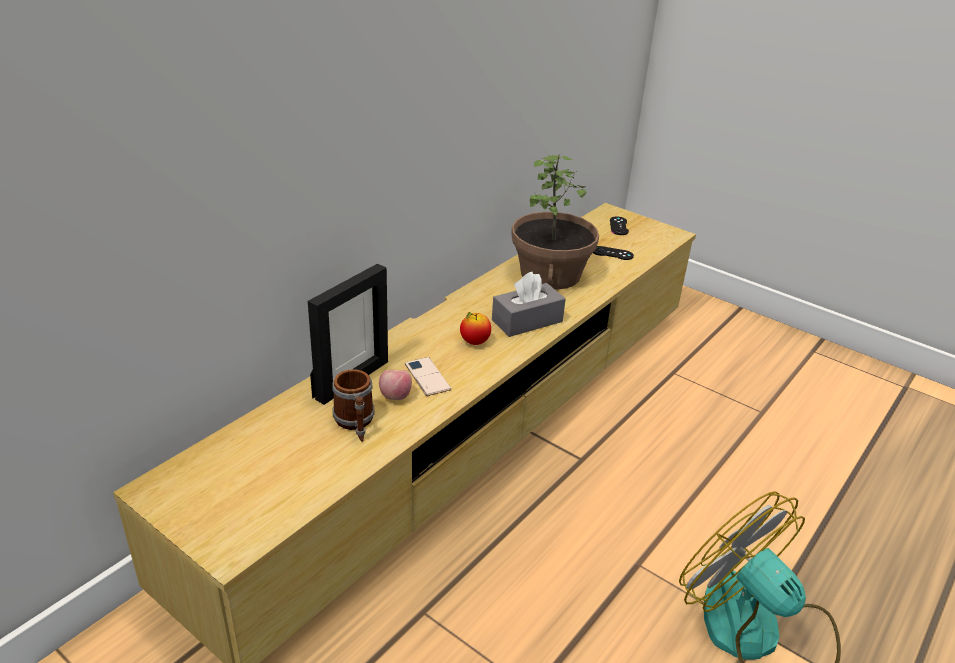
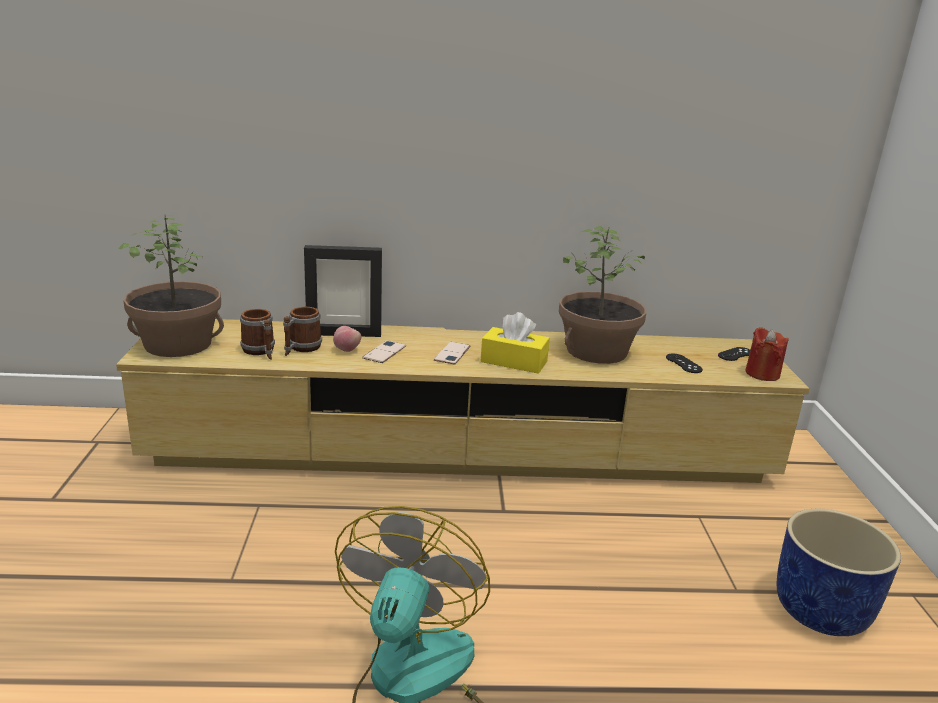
camera: 50 degrees right, 10 degrees down
(227, 508) = (178, 344): none -> potted plant
(330, 454) = (261, 352): none -> mug
(474, 342) = (452, 353): apple -> phone
(527, 321) = (514, 362): grey tissue box -> yellow tissue box
(659, 236) = (762, 374): none -> red candle
(804, 393) = (822, 610): none -> blue planter

